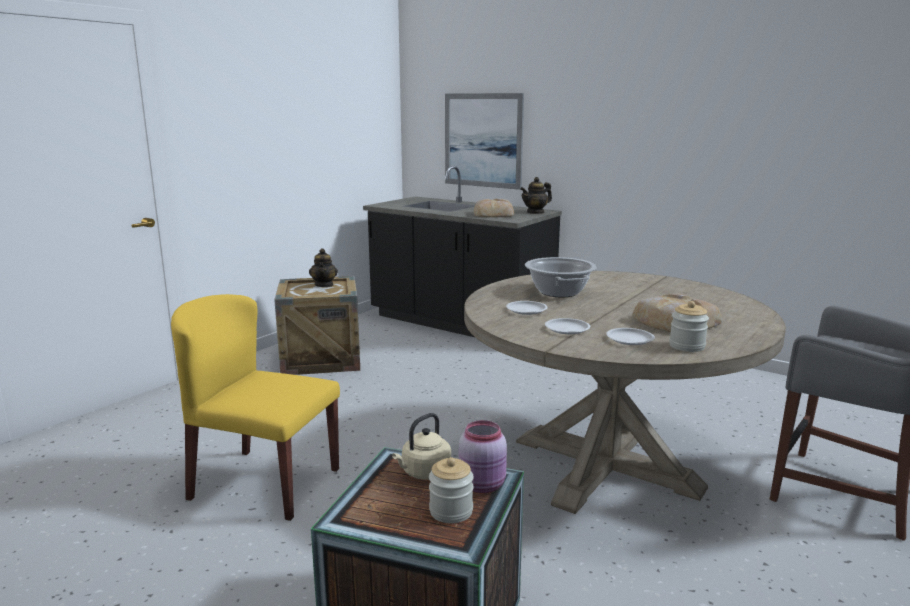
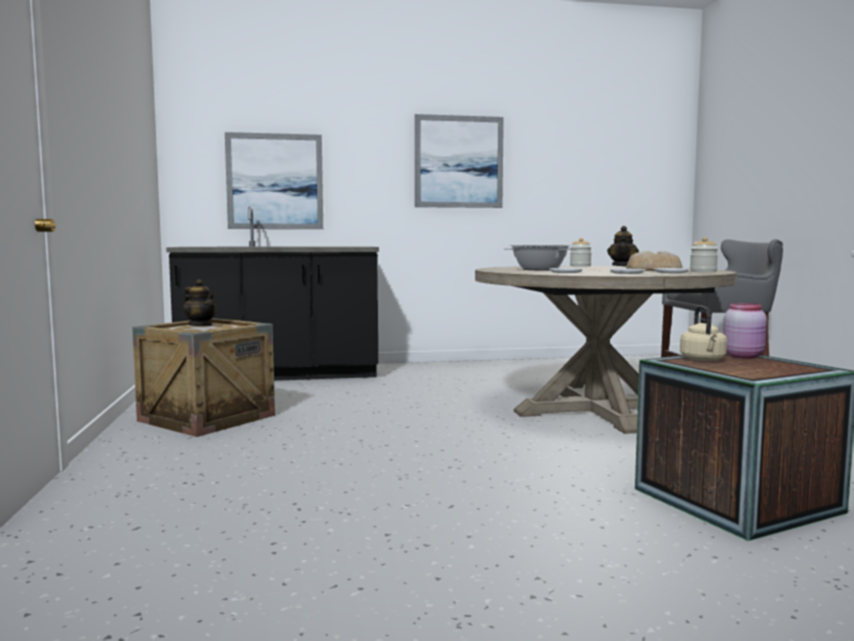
camera: 45 degrees left, 10 degrees down
(264, 483) = (412, 491): yellow chair -> none
(451, 511) = (774, 364): jar -> jar (580, 266)
(494, 214) = (330, 246): bread -> none
(535, 212) = (357, 246): teapot -> teapot (622, 266)
(664, 120) = (459, 162): none -> picture

